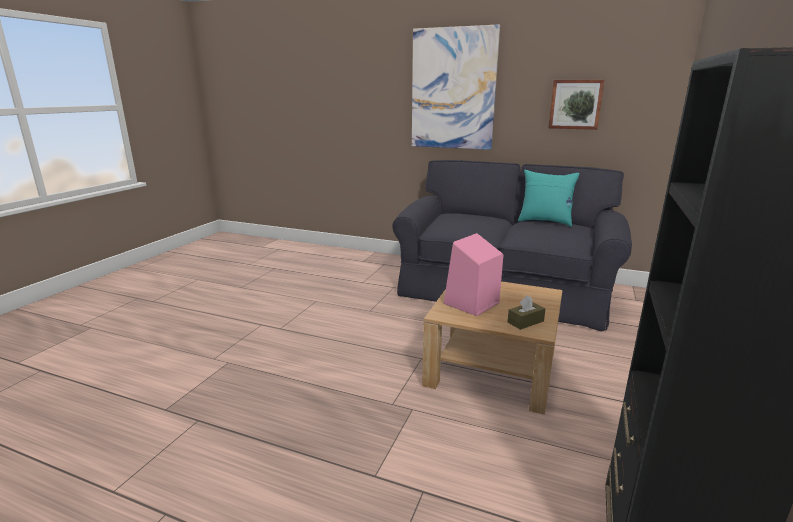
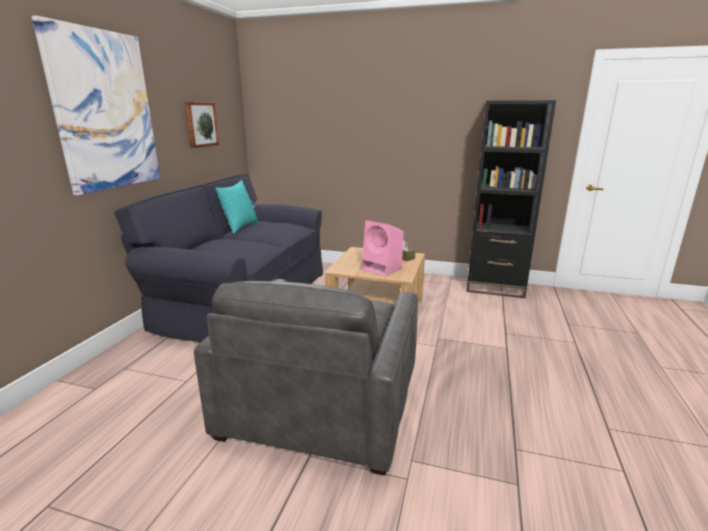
camera: 95 degrees left, 0 degrees up
(313, 329) = (321, 403): none -> grey armchair

